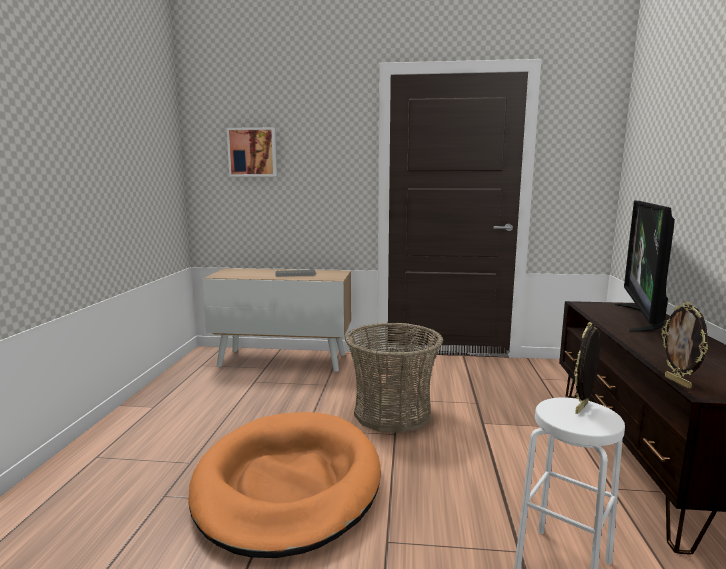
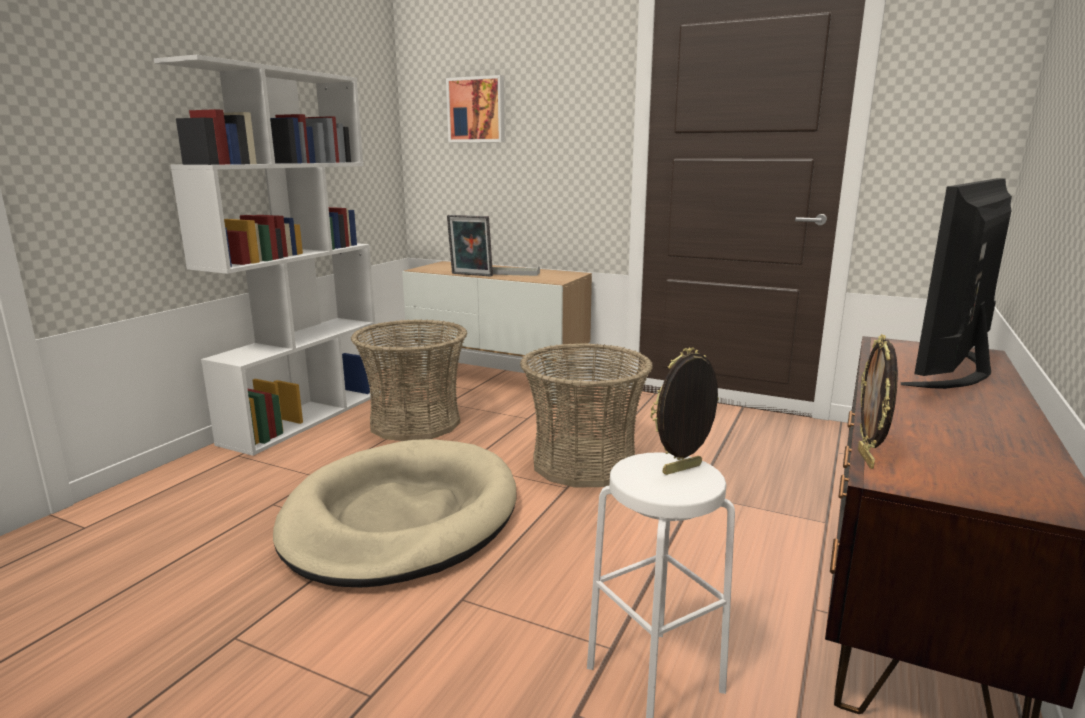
camera: 20 degrees right, 5 degrees up
(137, 411) = (305, 416): none -> white bookcase
(240, 401) = (415, 422): none -> basket
(264, 278) = (470, 275): none -> picture frame
(288, 484) = (401, 518): orange dog bed -> beige dog bed

